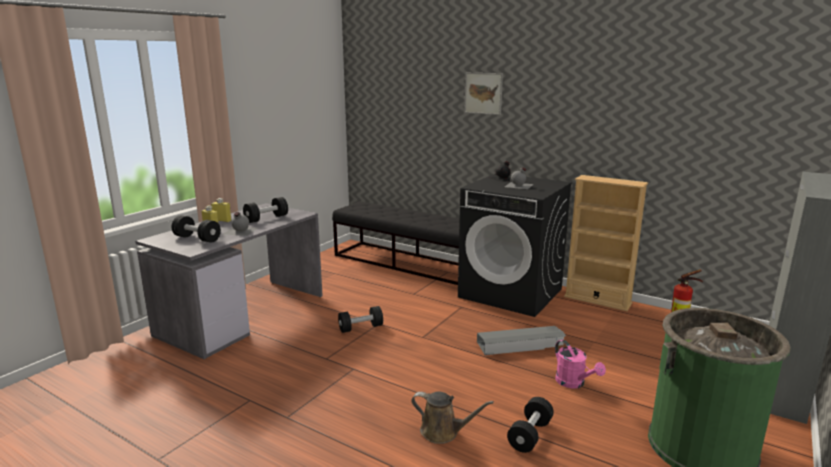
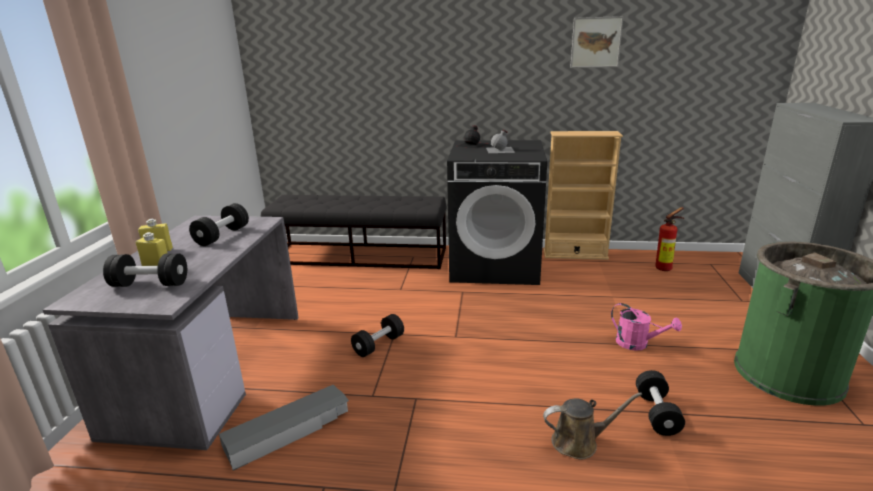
camera: 25 degrees left, 5 degrees up
(240, 231) = (204, 259): grey bottle -> none
(483, 93) = (432, 51): picture -> picture (596, 42)
(520, 345) = (555, 317): grey storage box -> grey storage box (288, 430)

